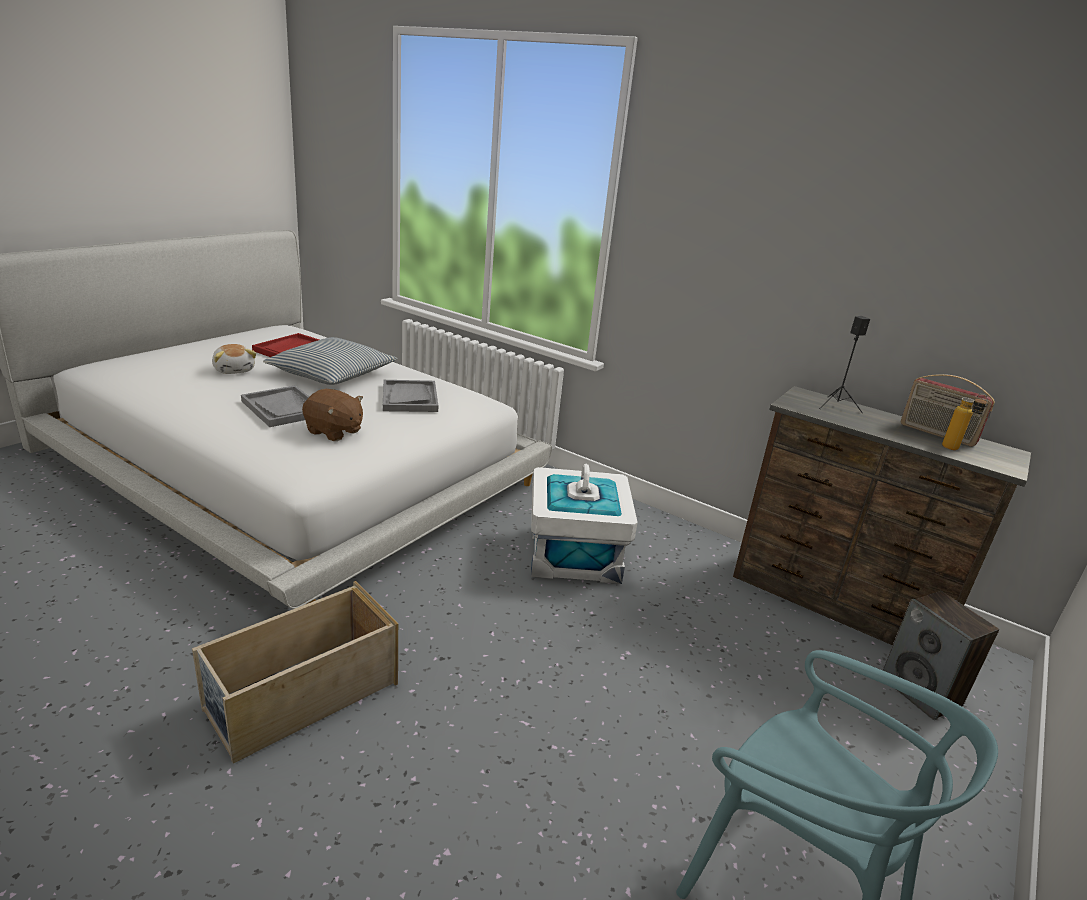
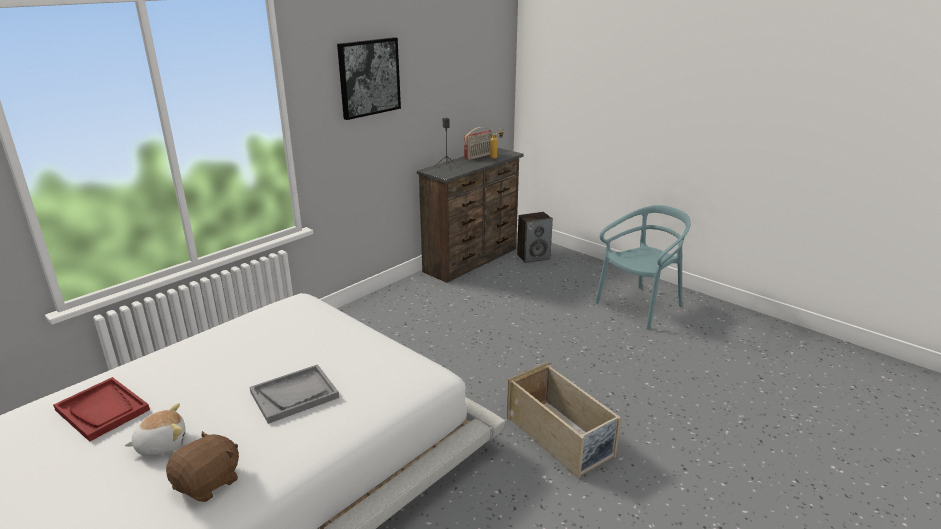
camera: 80 degrees left, 0 degrees up
(332, 373) = (203, 375): pillow -> none
(334, 432) = (353, 364): brown plush toy -> brown plush toy (209, 483)
(409, 398) = (286, 330): grey tray -> none
(575, 554) = (418, 330): white storage box -> none
(751, 199) = (369, 77): none -> picture

